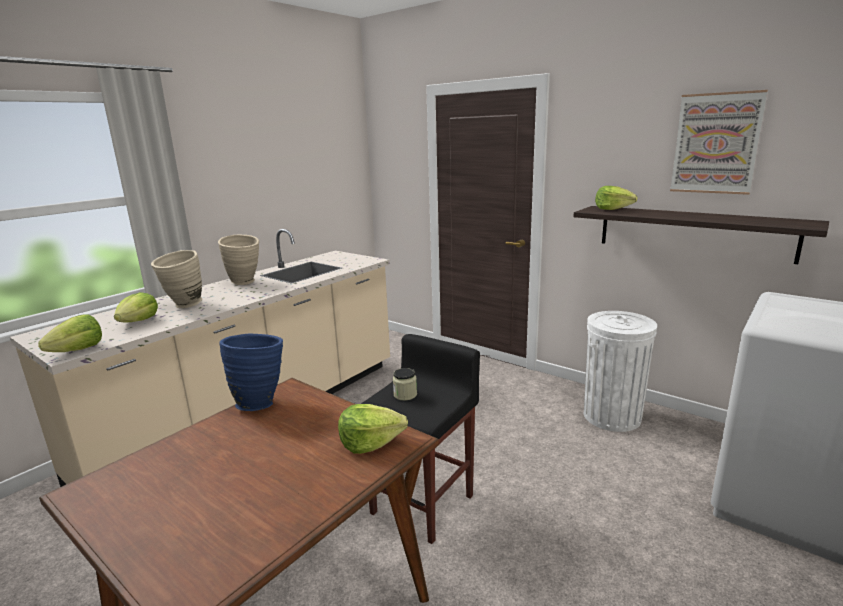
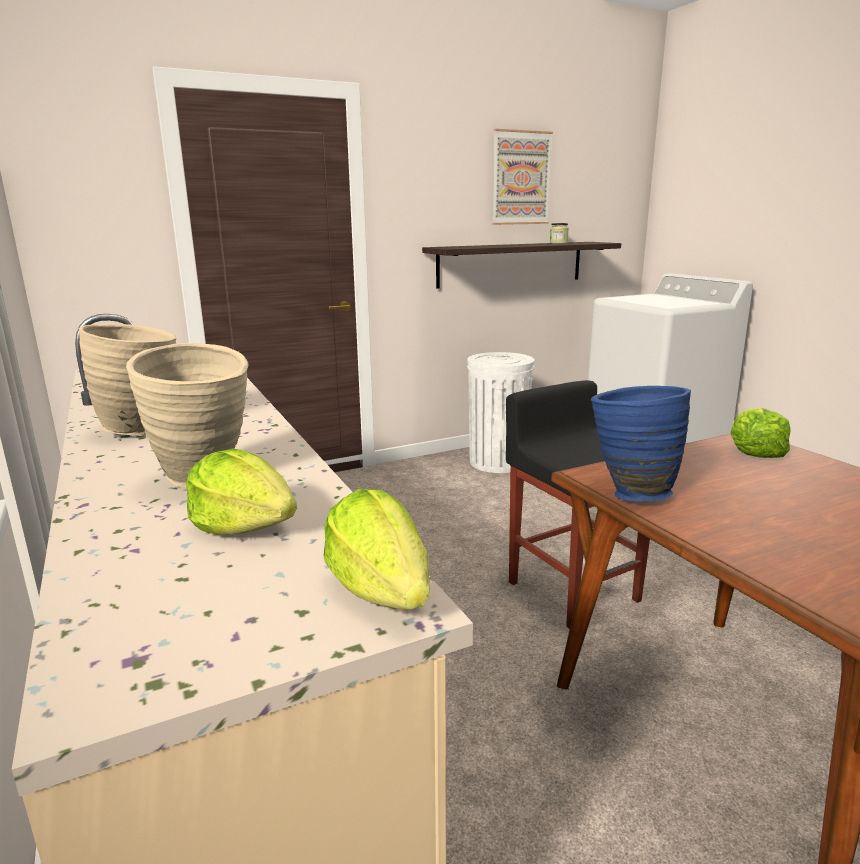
camera: 65 degrees left, 0 degrees up
(405, 395) = (575, 455): jar -> jar (558, 243)
(612, 209) = (457, 246): lettuce -> none

